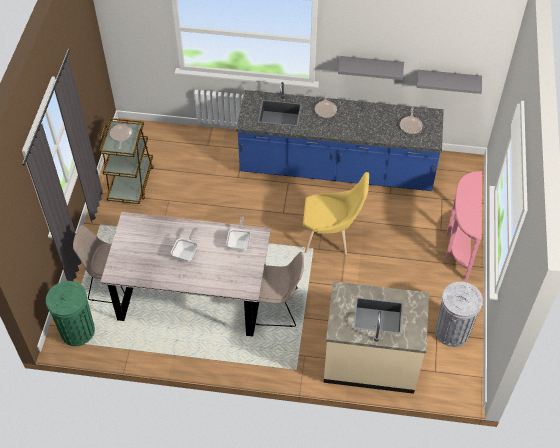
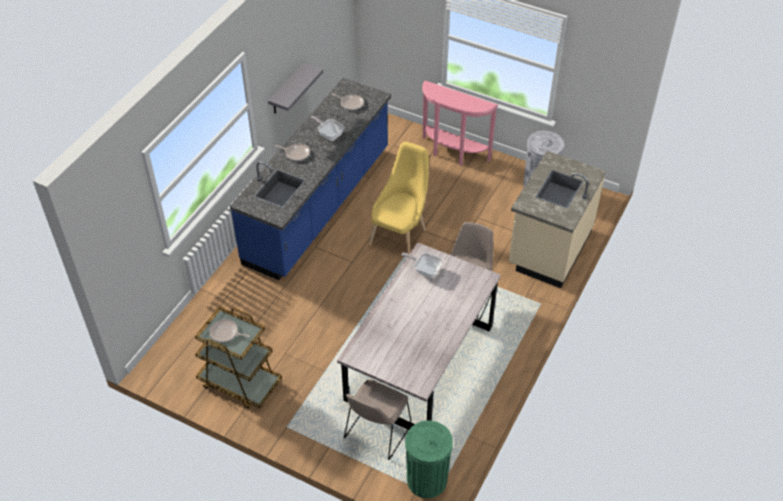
camera: 70 degrees left, 5 degrees down
(186, 253) = (420, 315): frying pan -> frying pan (329, 134)
(448, 80) = (328, 52): grey shelf -> none

